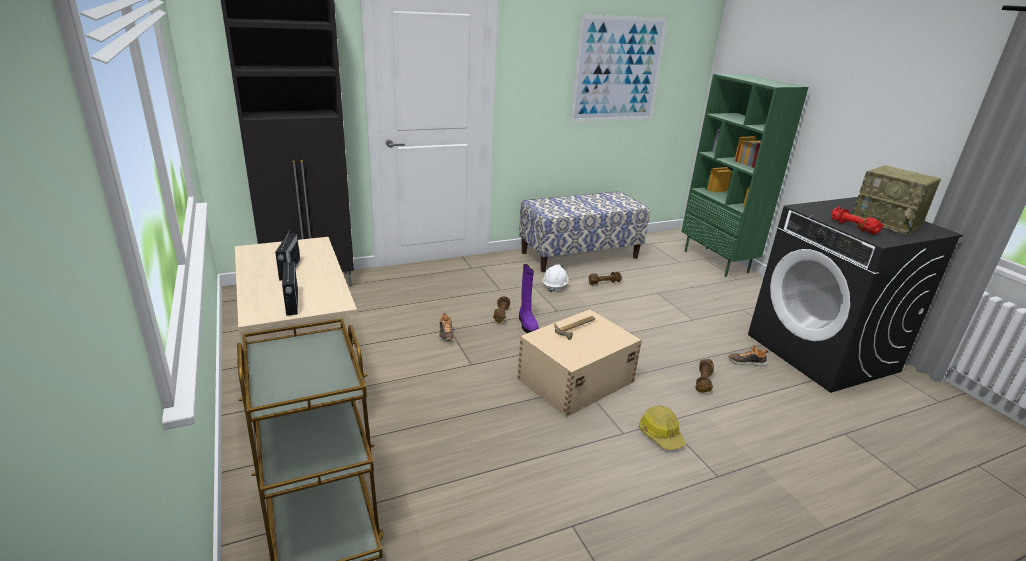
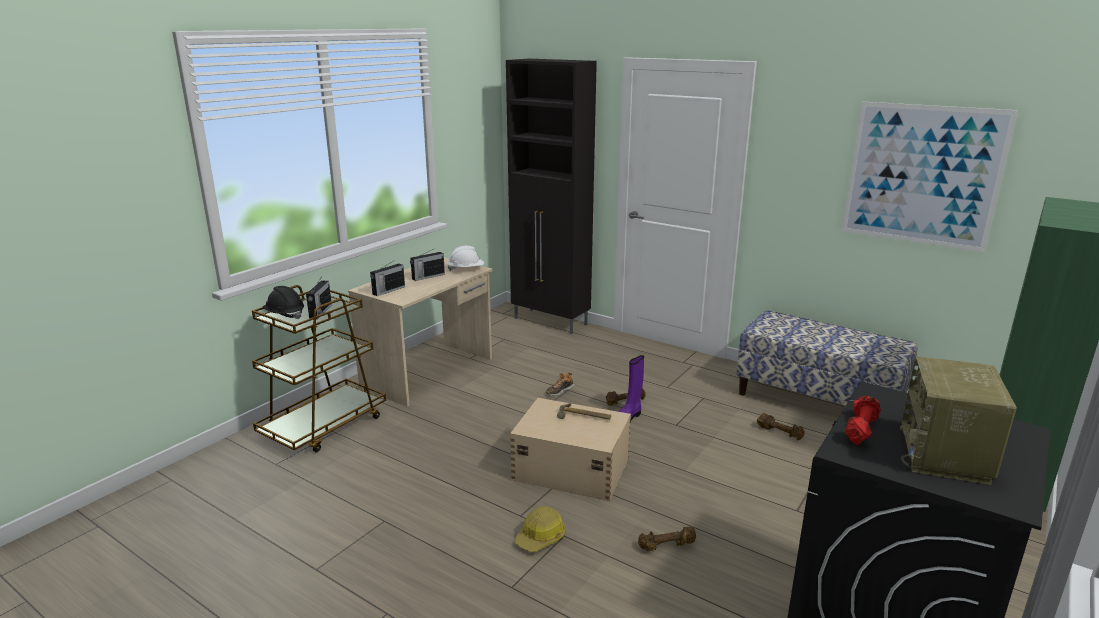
camera: 60 degrees right, 5 degrees down
(286, 390) = (285, 315): none -> black hard hat
(318, 360) = (320, 312): none -> radio
(554, 286) = (722, 409): white hard hat -> white hard hat (466, 270)
(746, 362) = (756, 571): shoe -> none

